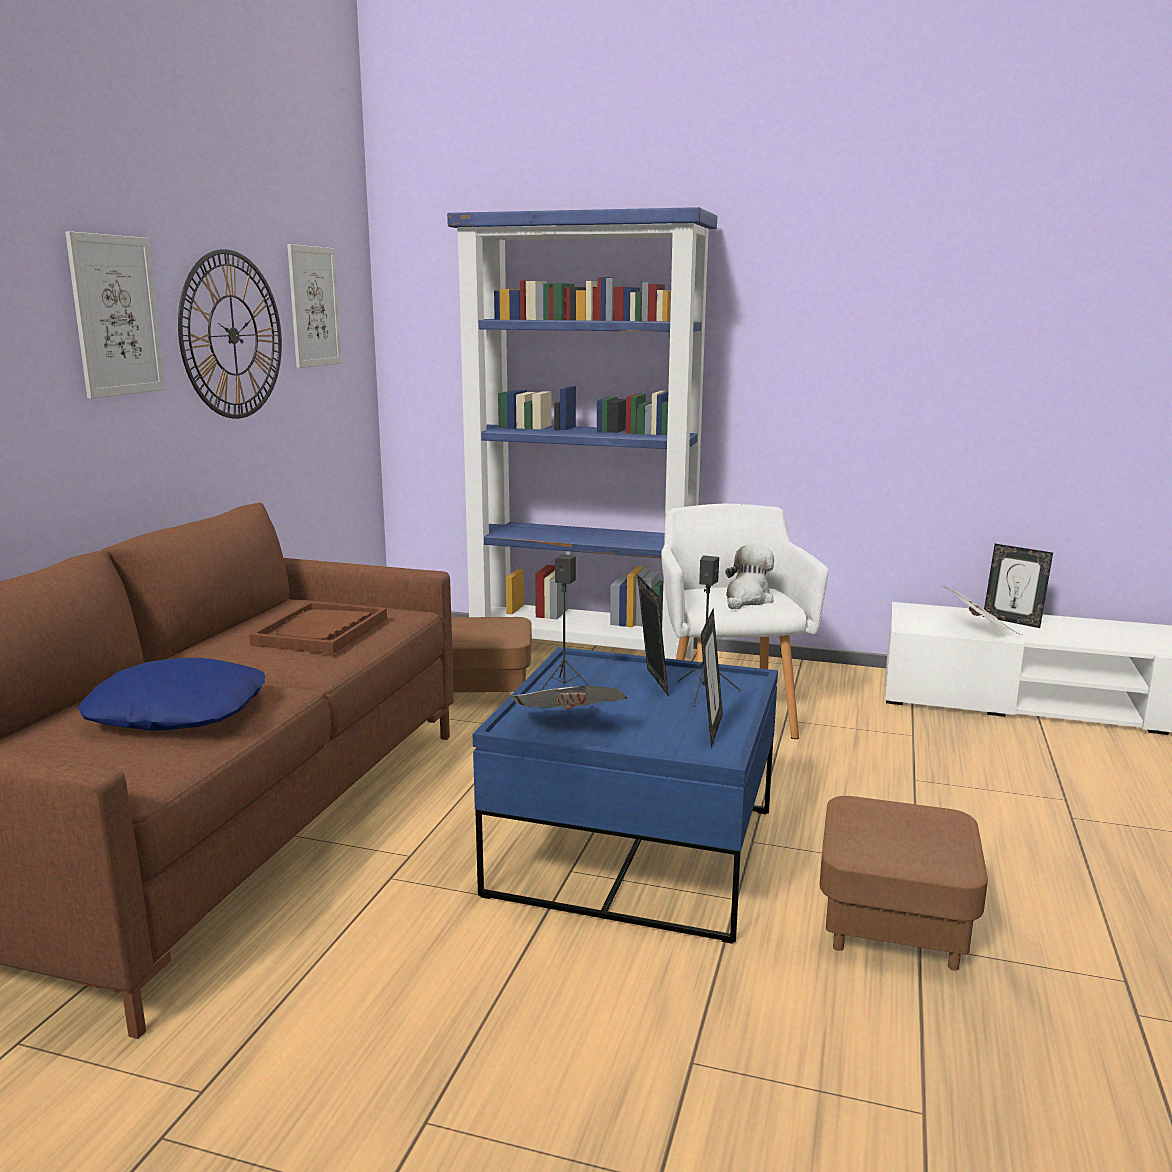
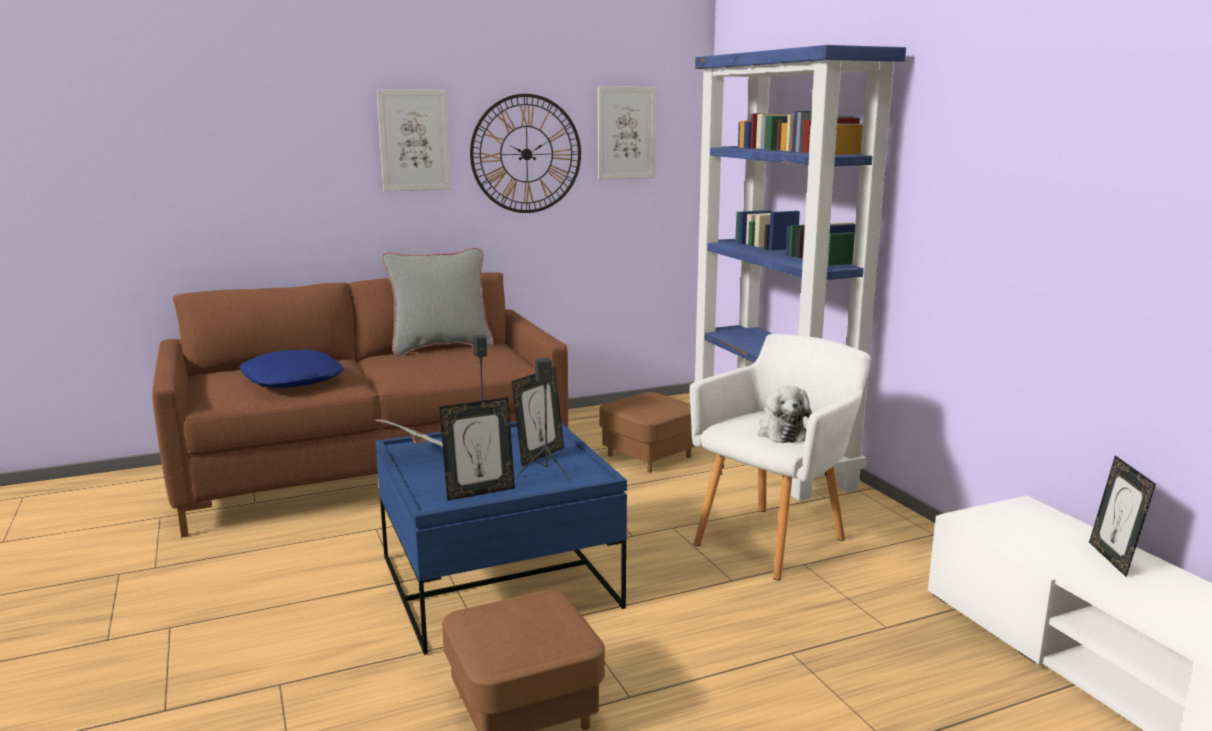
camera: 50 degrees right, 0 degrees up
(247, 620) = (441, 347): none -> grey pillow
(321, 631) = (447, 363): brown tray -> none
(747, 600) = (780, 433): plush toy -> plush toy turned 90 degrees clockwise
(978, 630) = (1035, 549): newspaper -> none

